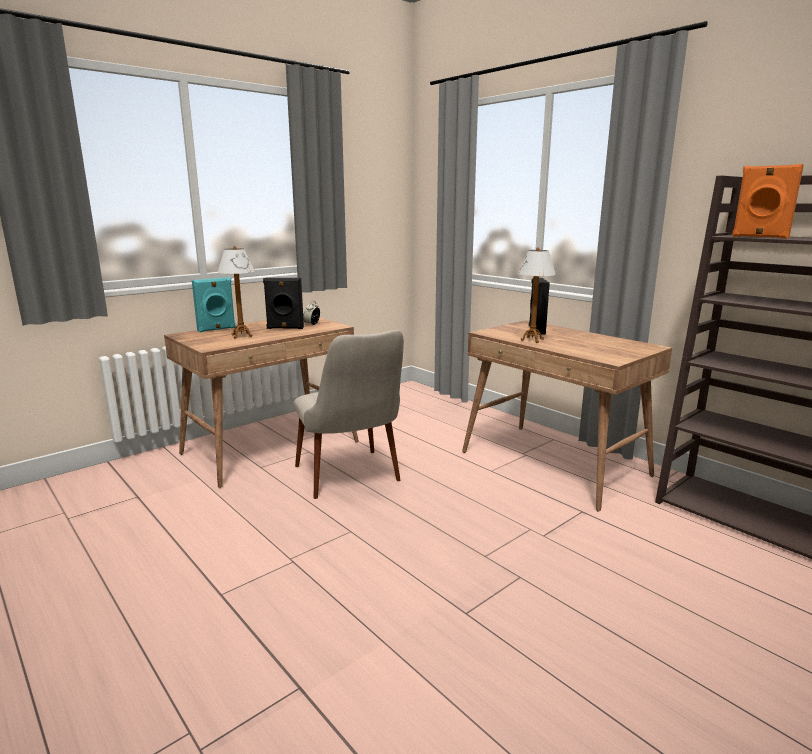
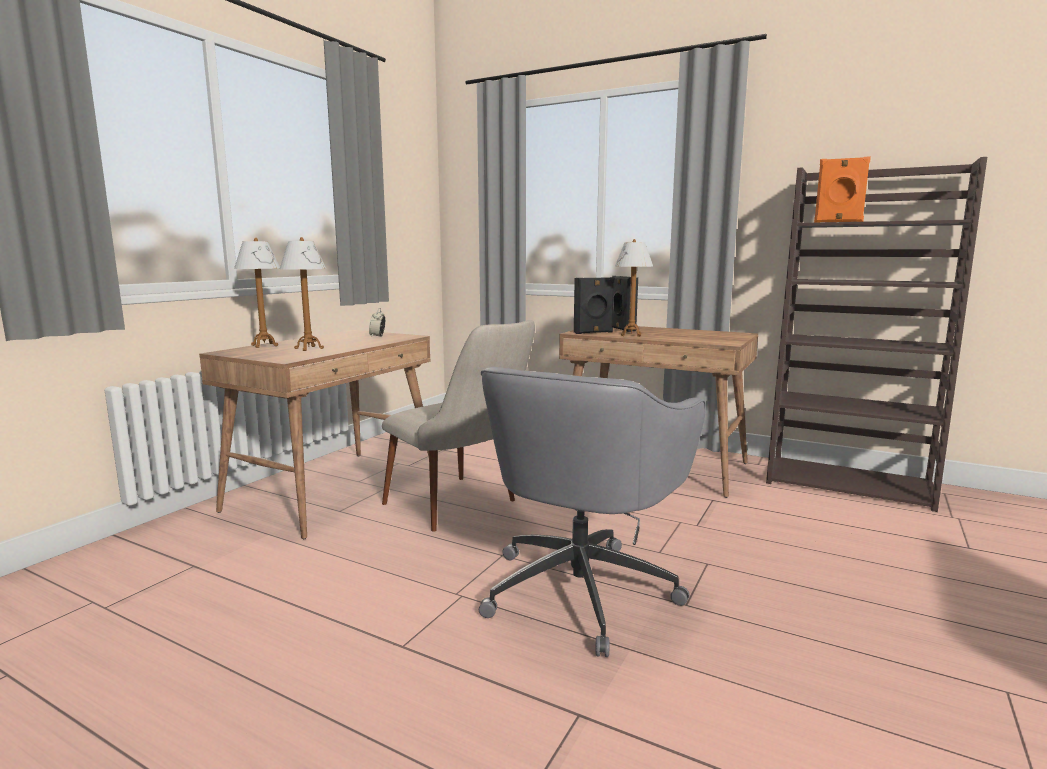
camera: 20 degrees left, 5 degrees down
(216, 329) = (264, 345): turquoise speaker -> table lamp
(285, 328) = (351, 340): black speaker -> black speaker (593, 332)
(389, 576) = (582, 588): none -> grey office chair

